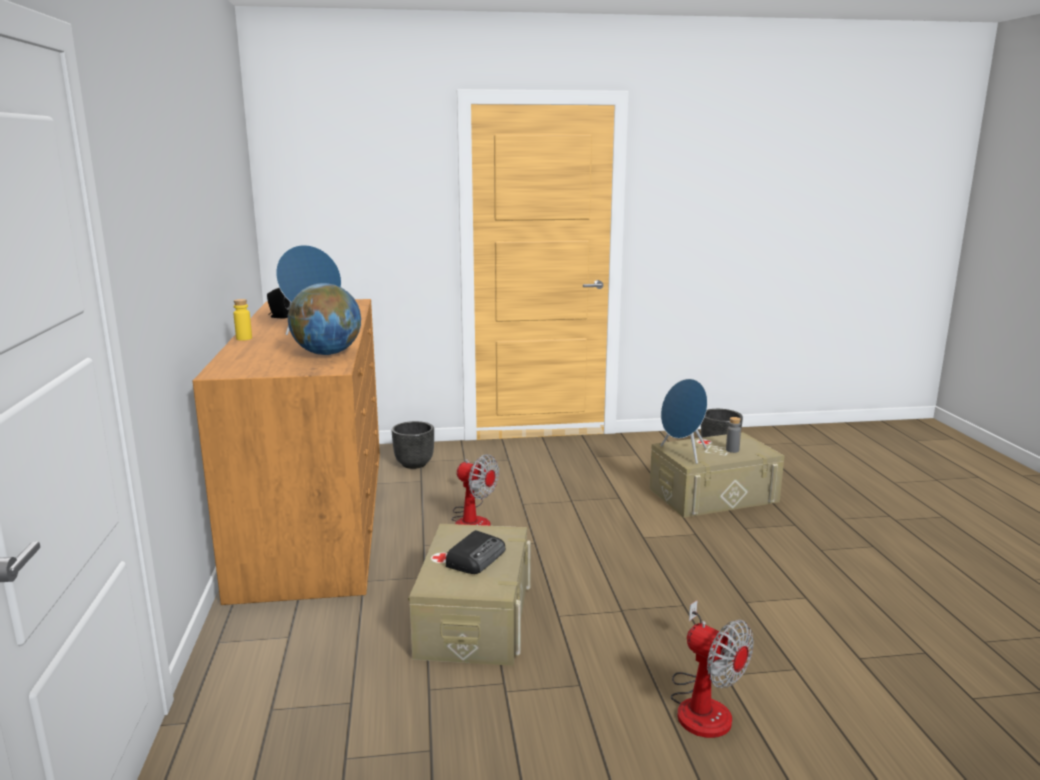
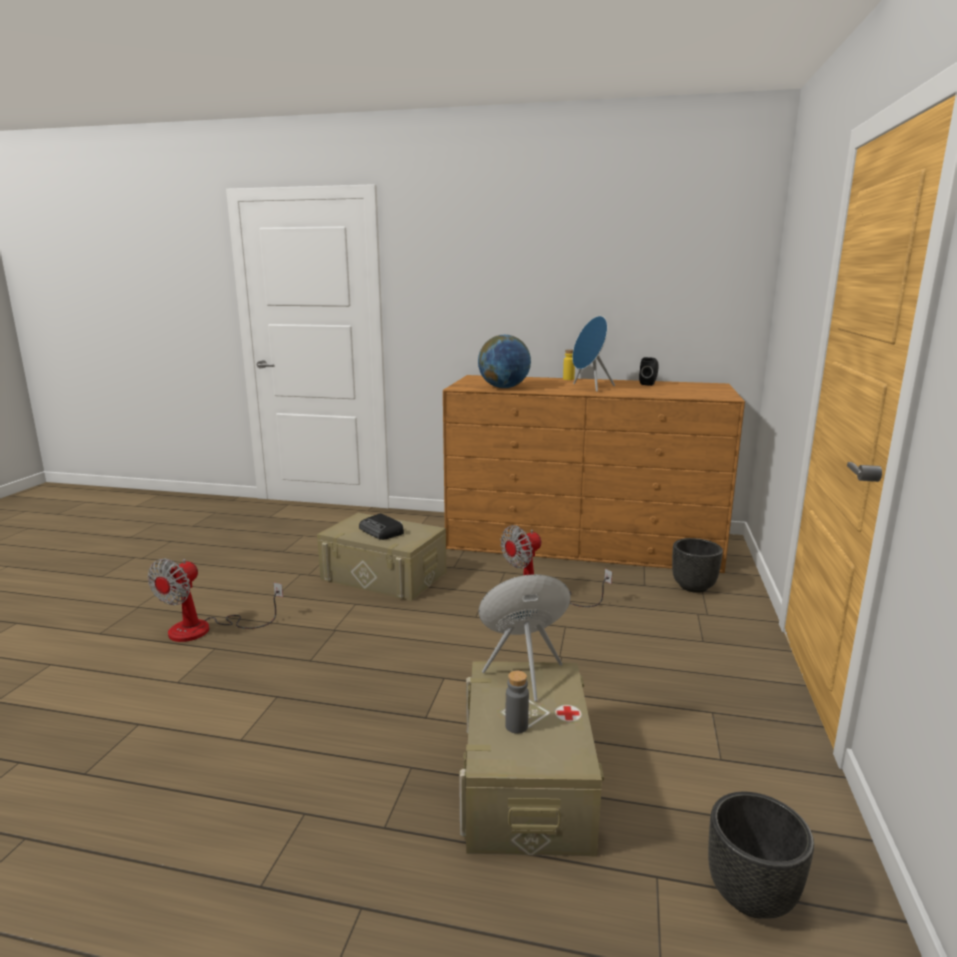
camera: 110 degrees right, 0 degrees up
(702, 704) = (205, 629): fan -> fan turned 45 degrees counterclockwise

